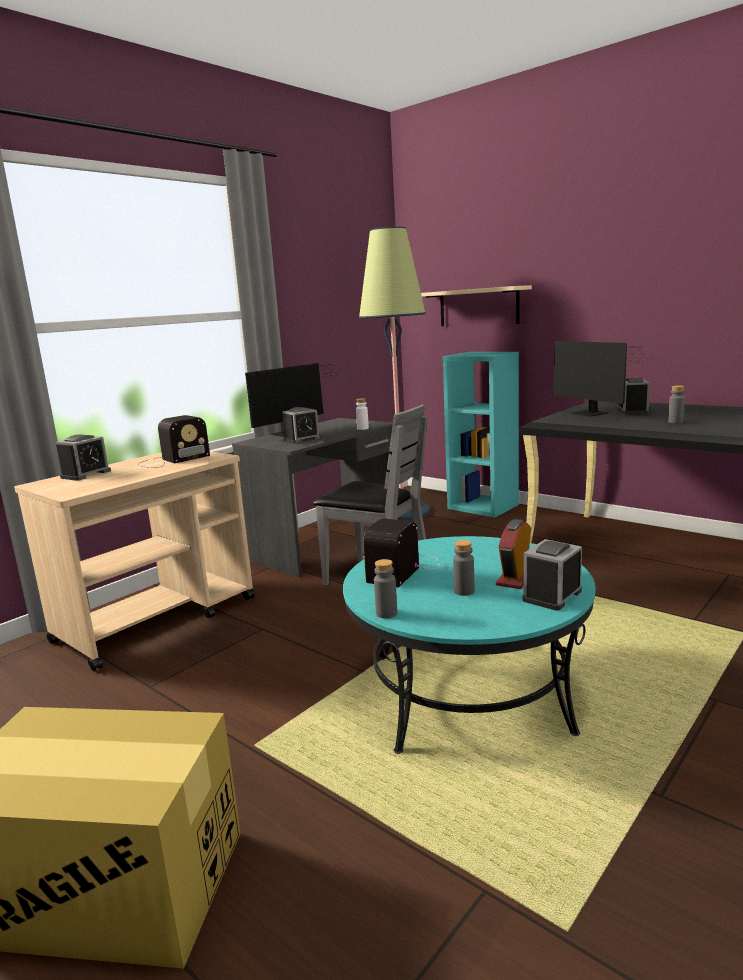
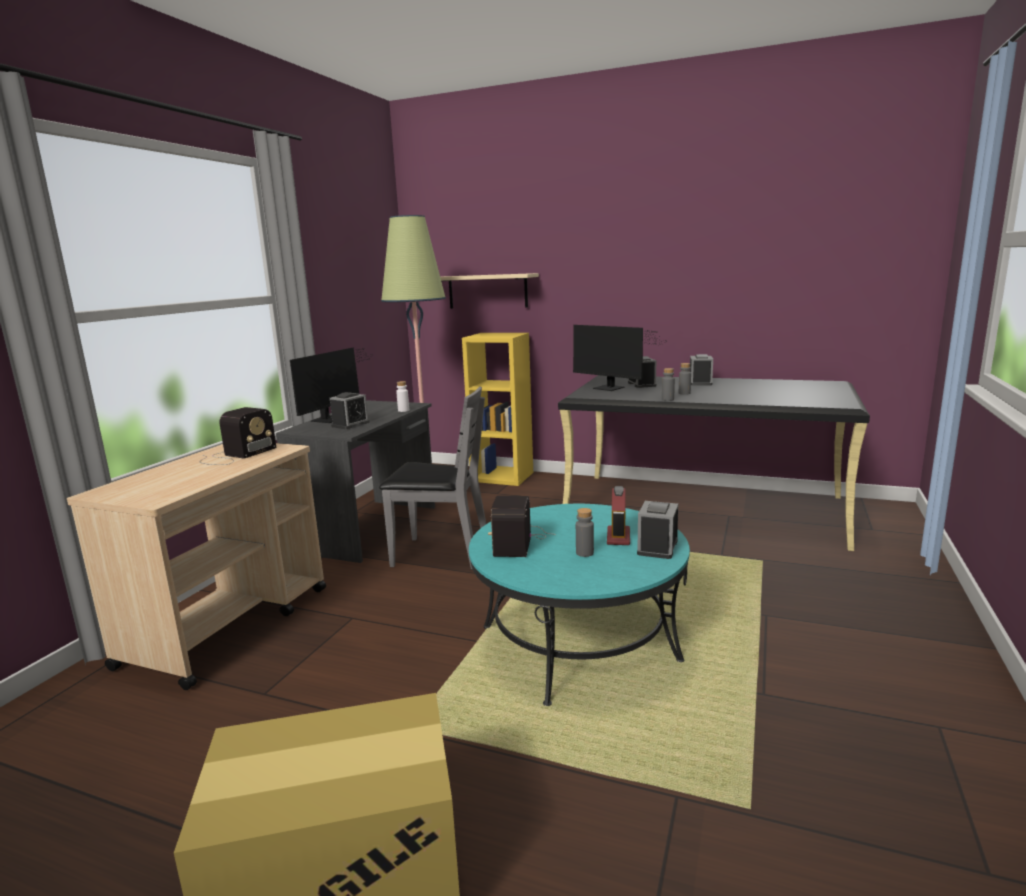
camera: 20 degrees left, 0 degrees up
(86, 474) = (147, 478): alarm clock -> alarm clock (700, 382)
(386, 613) = (533, 581): grey bottle -> grey bottle (667, 399)
(484, 506) = (503, 477): turquoise bookcase -> yellow bookcase

